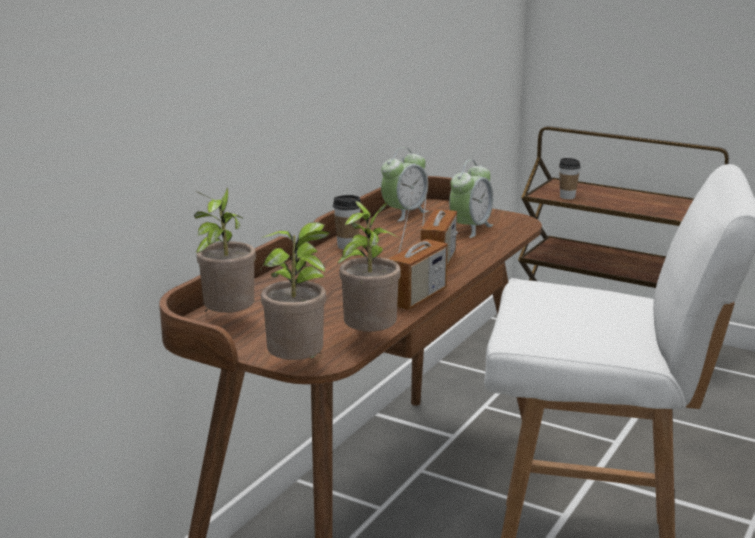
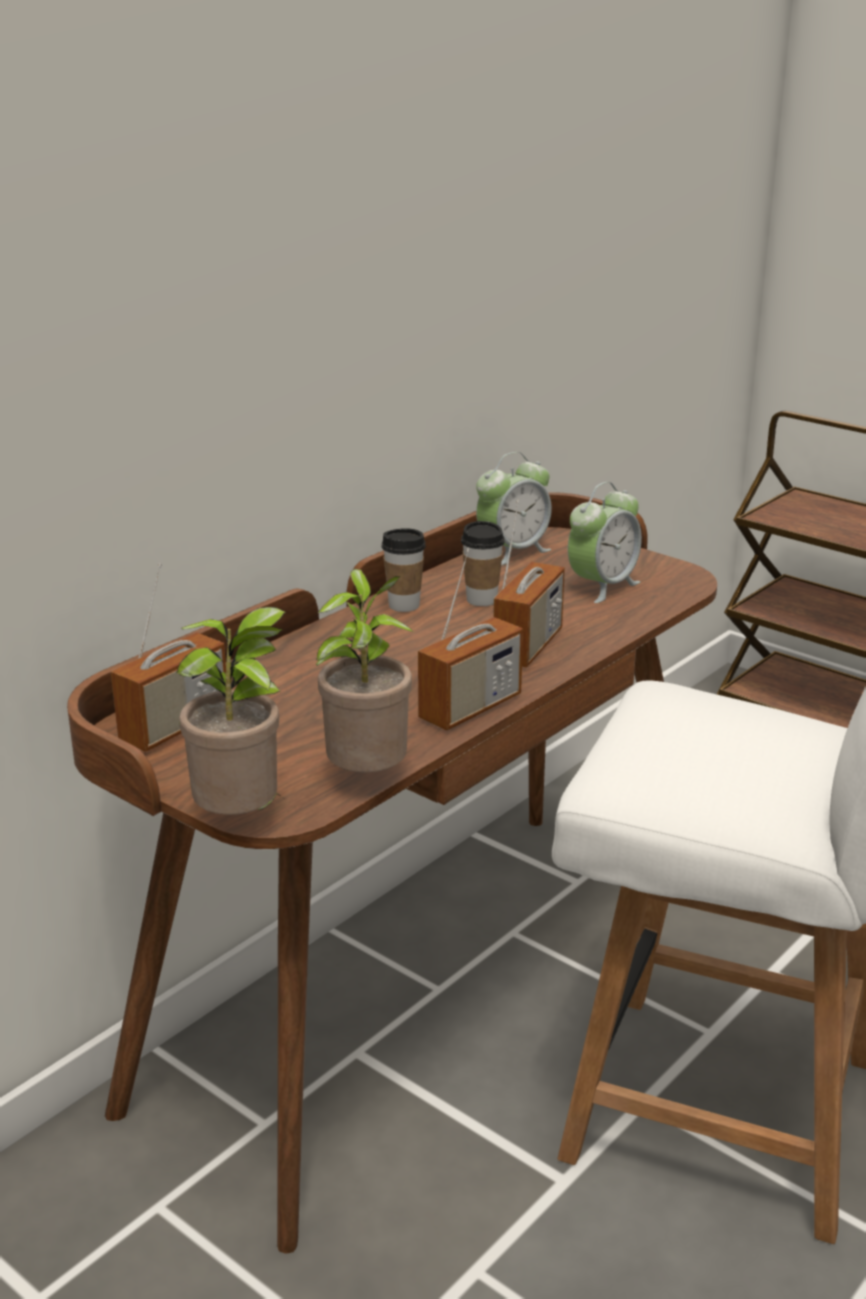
camera: 10 degrees right, 5 degrees up
(227, 321) = (175, 727): potted plant -> radio
(567, 197) = (805, 523): cup -> cup (481, 600)

